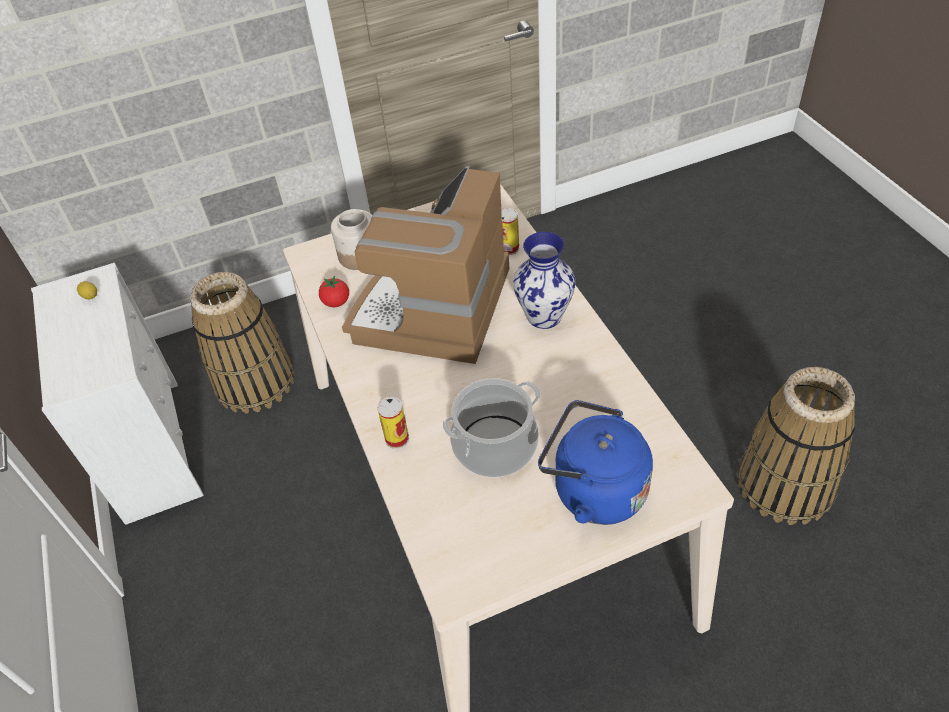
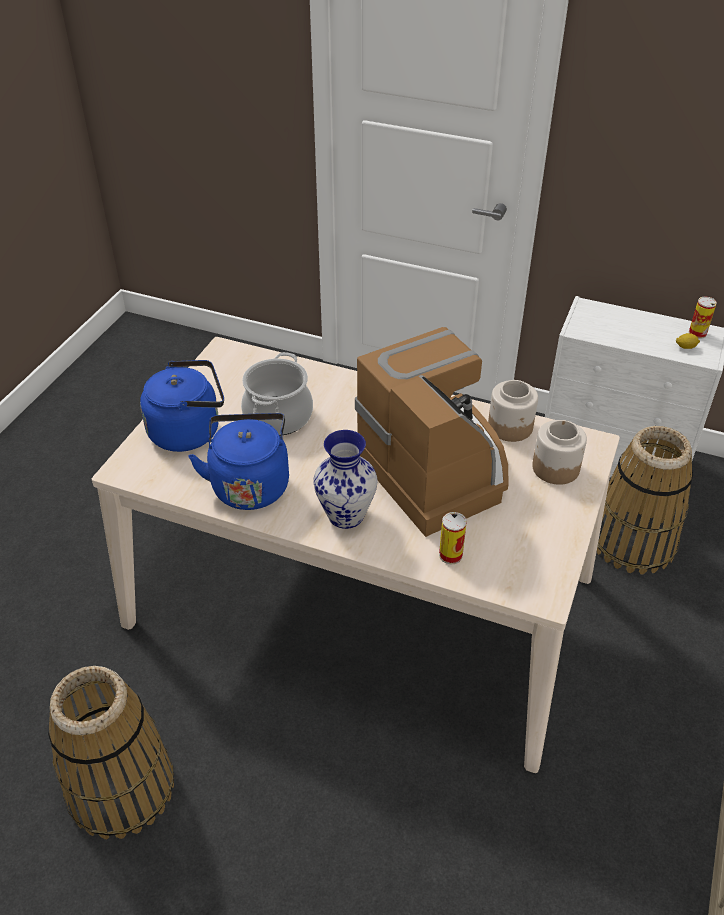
camera: 130 degrees right, 5 degrees down
(336, 302) = (510, 427): tomato -> jar
(397, 438) = (344, 385): can -> can (697, 333)
(590, 391) = (250, 484): none -> blue kettle

